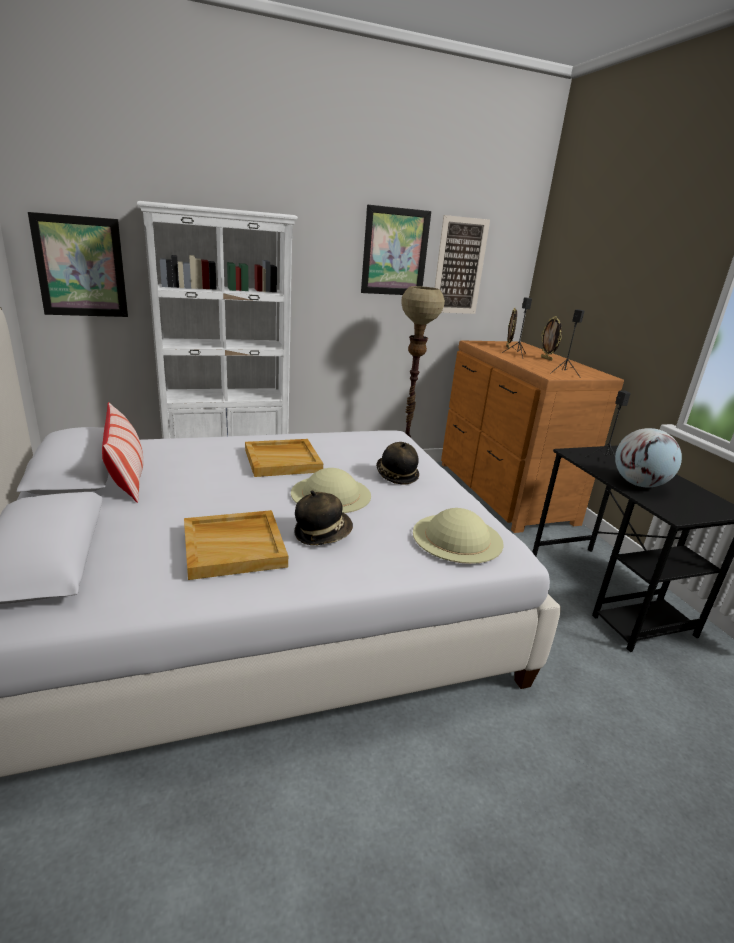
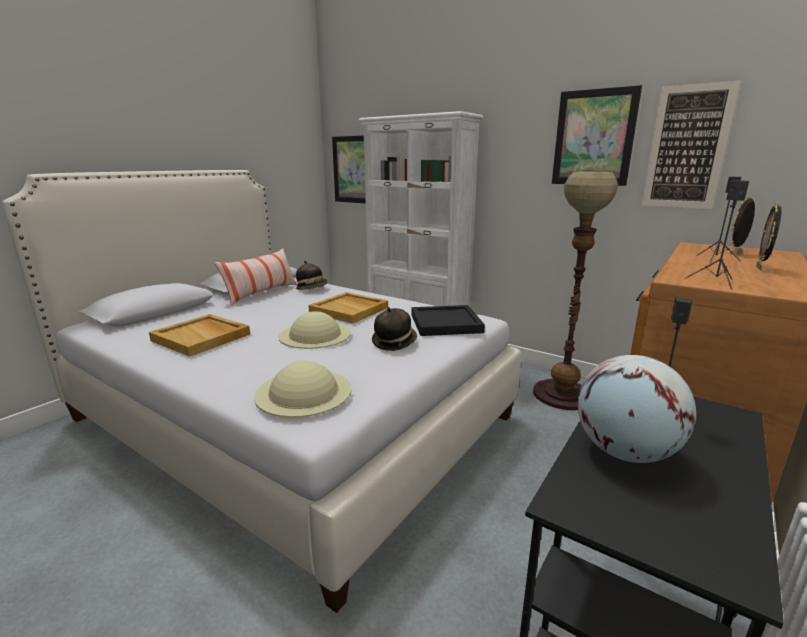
camera: 55 degrees right, 5 degrees down
(322, 533) = (250, 351): hat -> hat (312, 289)
(383, 445) = (446, 323): none -> black tray

